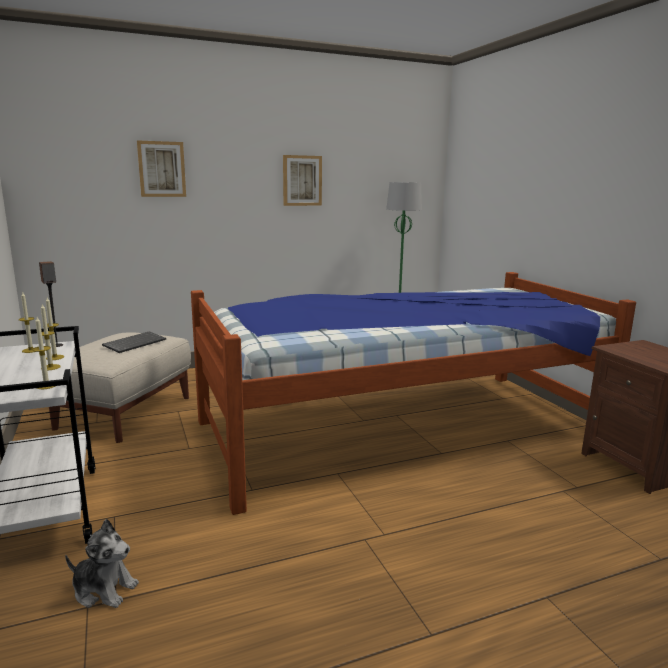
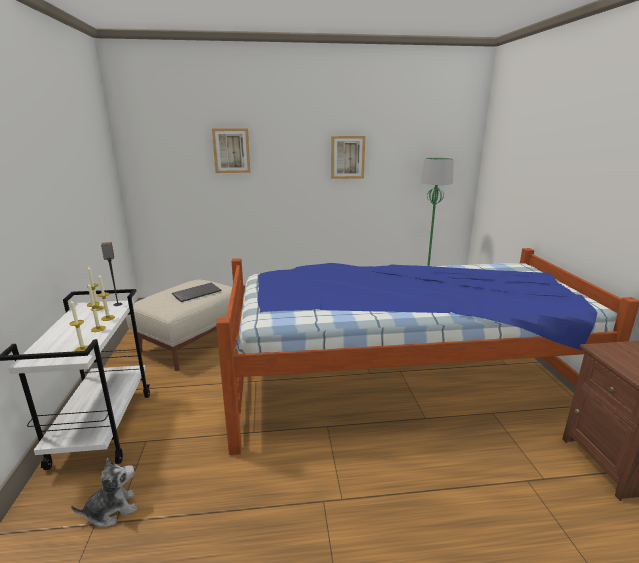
camera: 15 degrees right, 5 degrees up
(104, 589) = (112, 510): plush toy -> plush toy turned 60 degrees counterclockwise

